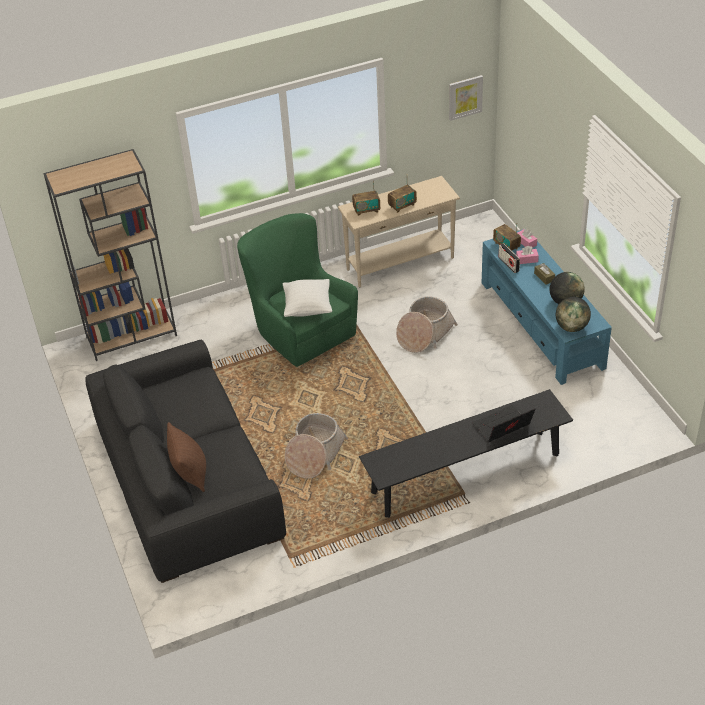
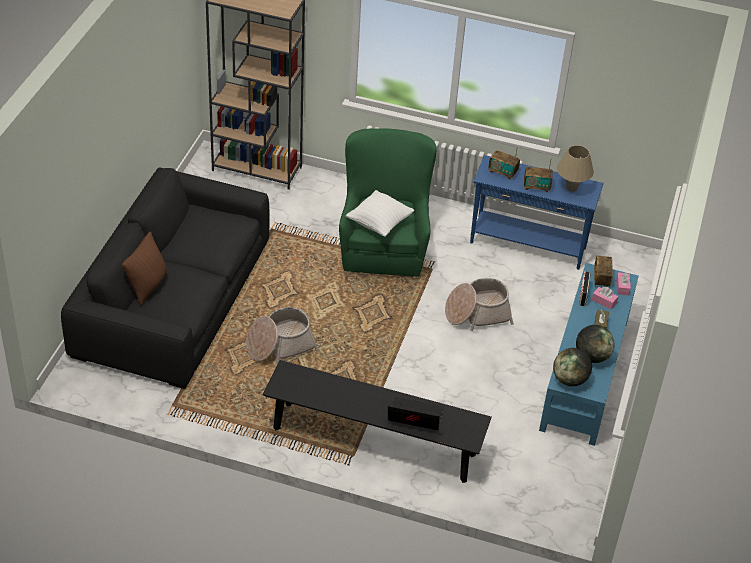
camera: 35 degrees right, 0 degrees up
(400, 263) = (528, 245): beige console table -> blue console table
(426, 192) = (571, 188): none -> beige table lamp
(465, 97) = (658, 118): picture -> none

